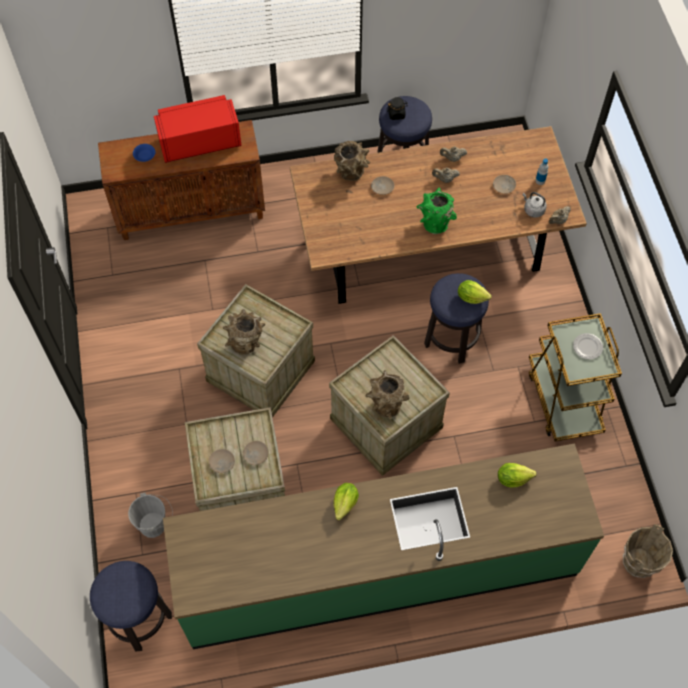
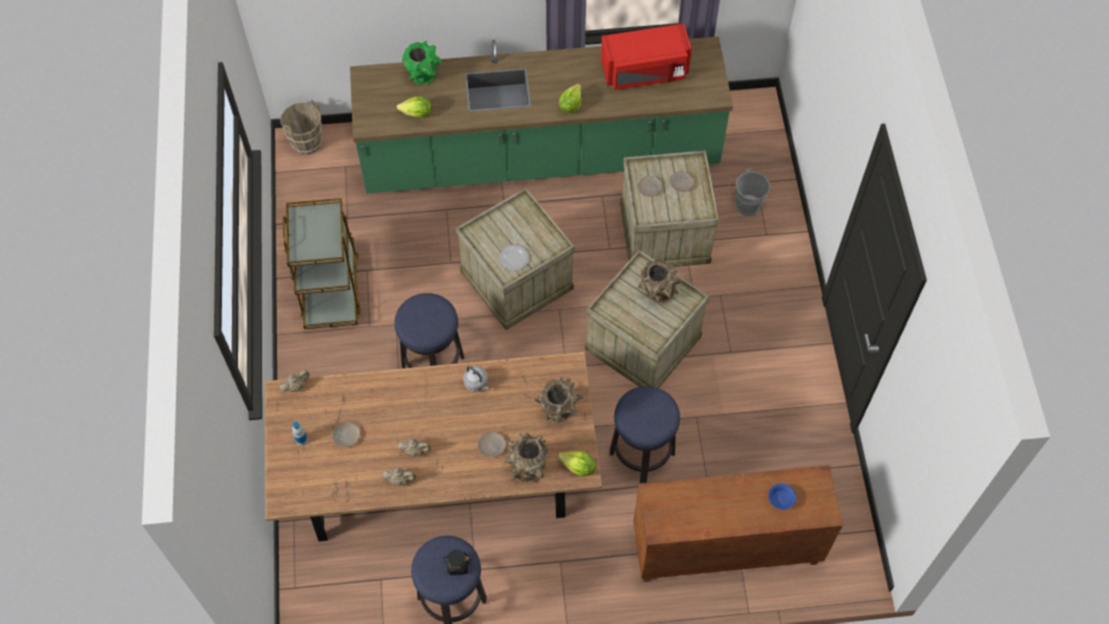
camera: 175 degrees left, 0 degrees up
(139, 618) = (754, 135): stool -> stool (642, 452)
(199, 141) = (713, 516): red microwave -> red microwave (645, 72)
(385, 404) = (520, 223): brown vase -> brown vase (559, 412)
(434, 223) = (438, 394): green vase -> green vase (424, 78)
(471, 297) = (413, 314): lettuce -> lettuce (578, 468)
(533, 210) = (321, 402): grey kettle -> grey kettle (477, 383)
(587, 347) = (310, 236): plate -> plate (513, 258)

